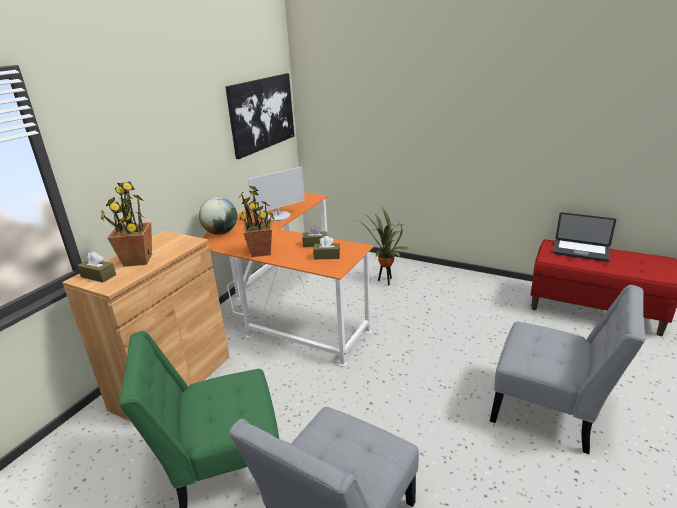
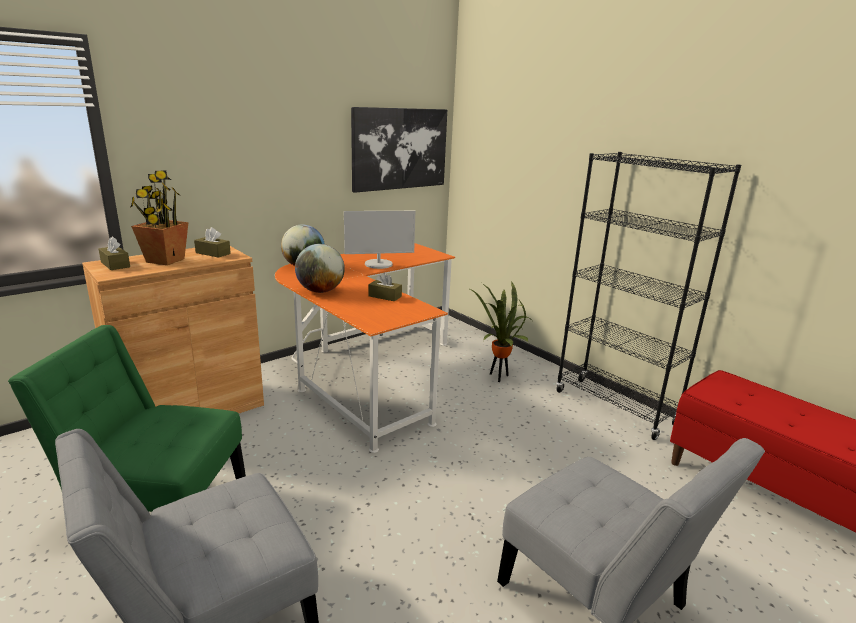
camera: 20 degrees right, 5 degrees down
(261, 252) = (320, 291): potted plant -> globe
(327, 256) = (382, 310): brown tissue box -> brown tissue box (213, 253)
(475, 281) = (614, 408): none -> black bookcase
(580, 251) = (764, 397): laptop -> none

